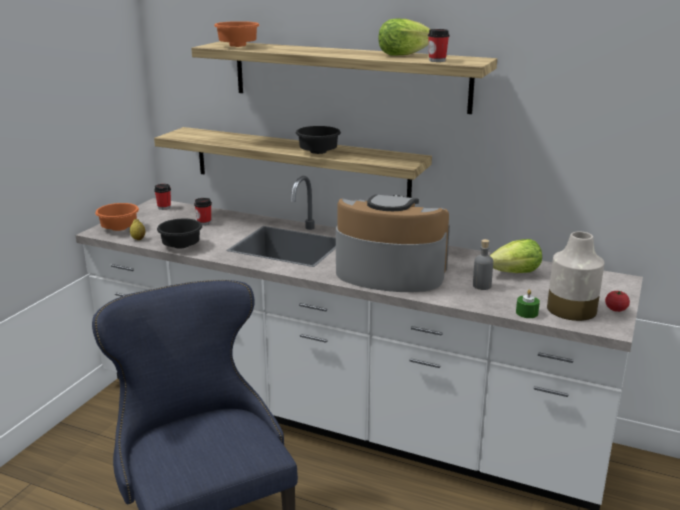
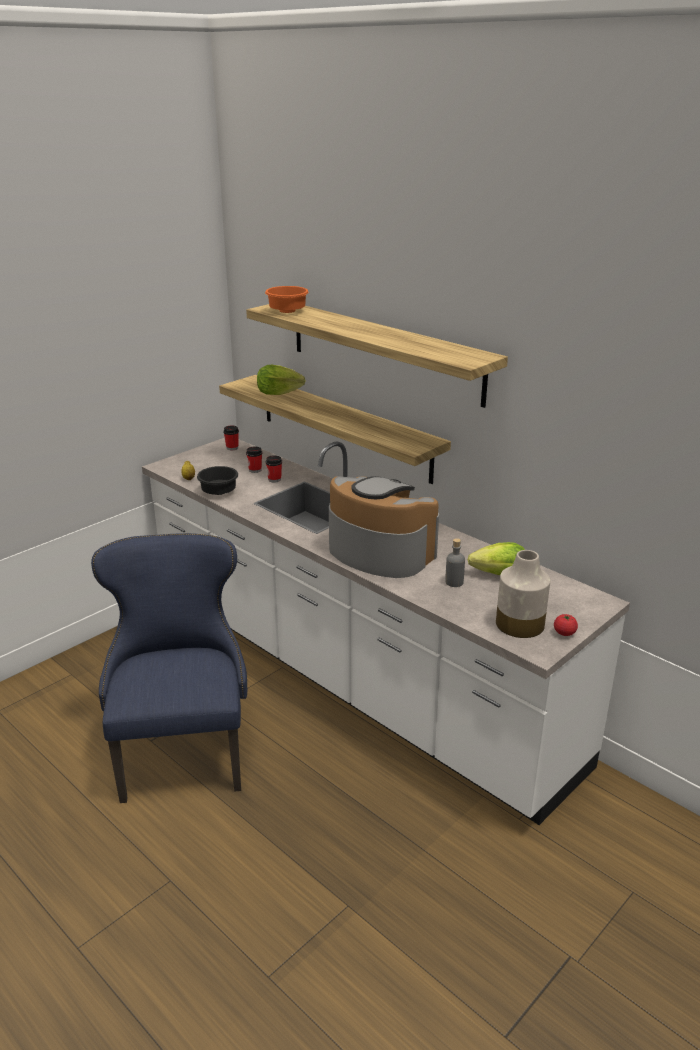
camera: 20 degrees right, 5 degrees up
(120, 229) = (181, 465): orange bowl -> none
(318, 153) = (345, 423): black bowl -> none
(402, 55) = (420, 341): lettuce -> lettuce (278, 393)
(437, 60) = (440, 355): cup -> cup (274, 479)
(527, 313) = (472, 619): green candle -> none

